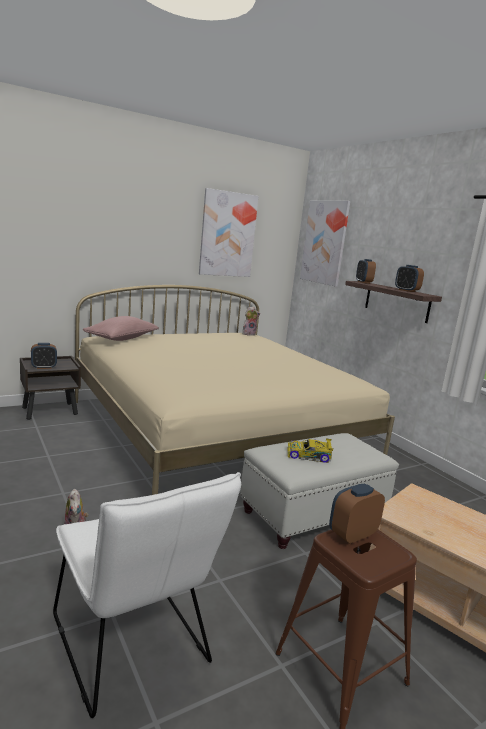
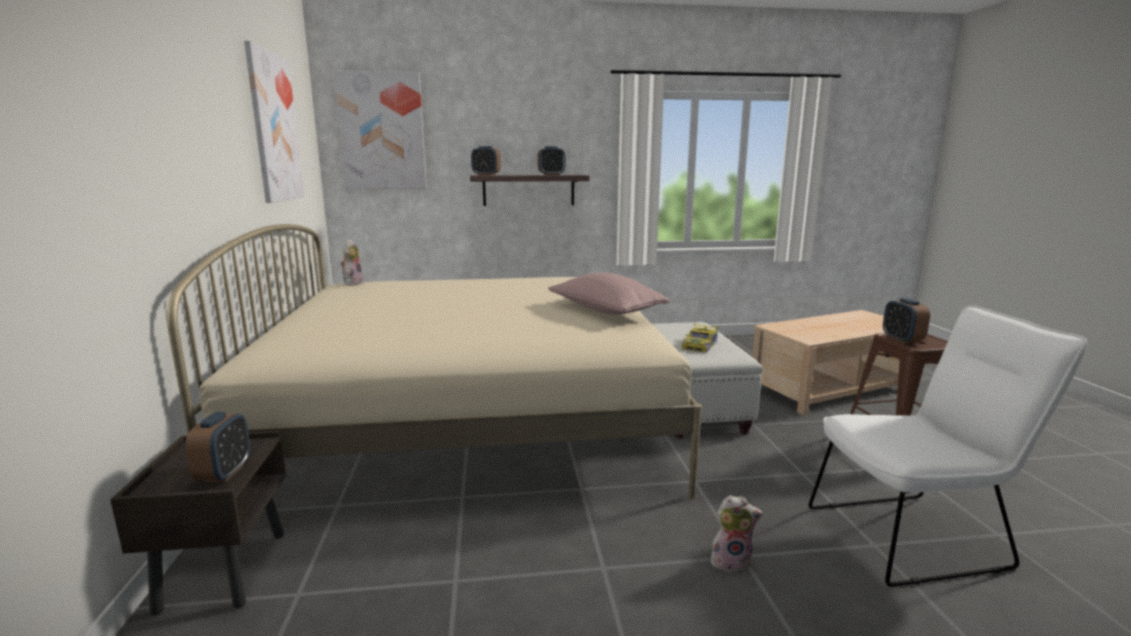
camera: 65 degrees left, 0 degrees up
(122, 339) = (302, 346): pink pillow -> pink pillow (605, 311)

